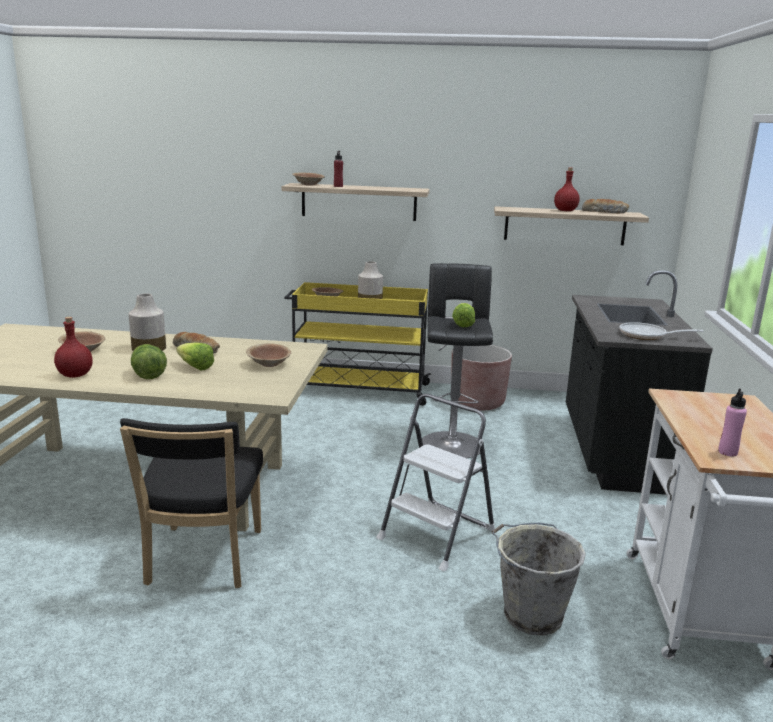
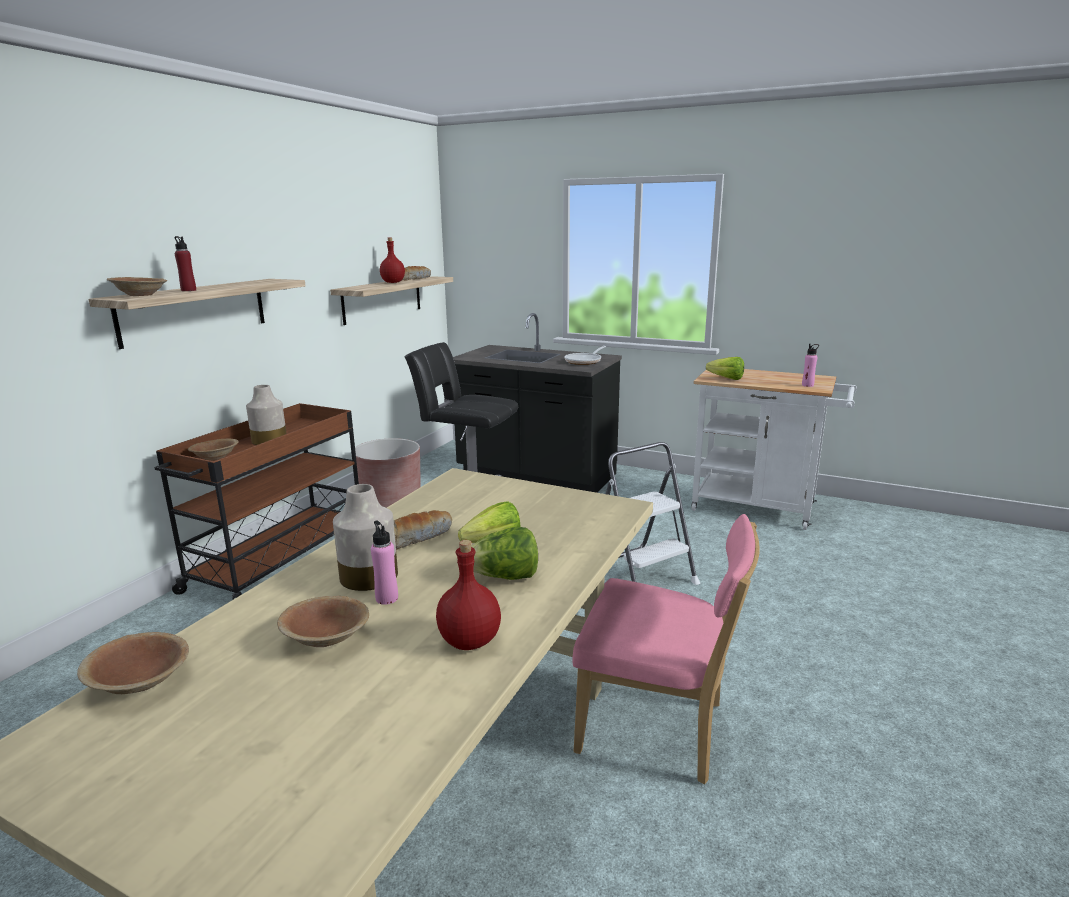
camera: 70 degrees left, 0 degrees up
(122, 355) = (387, 598): none -> pink bottle
(202, 561) = (658, 729): black chair -> pink chair
(269, 364) = (509, 500): brown bowl -> brown bowl (140, 682)
(357, 390) = (279, 560): yellow cart -> brown cart
(464, 323) = (475, 403): lettuce -> lettuce (723, 378)
(530, 614) = (761, 561): grey bucket -> none

